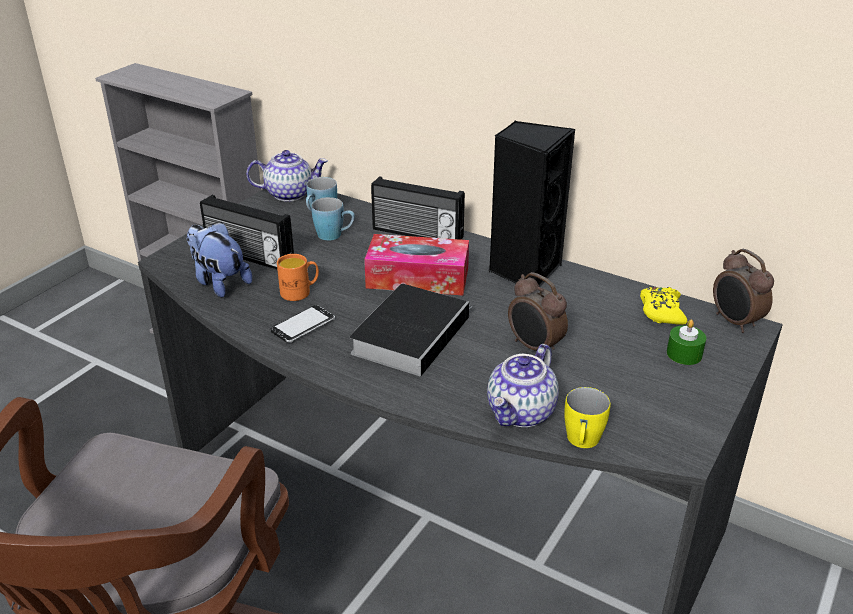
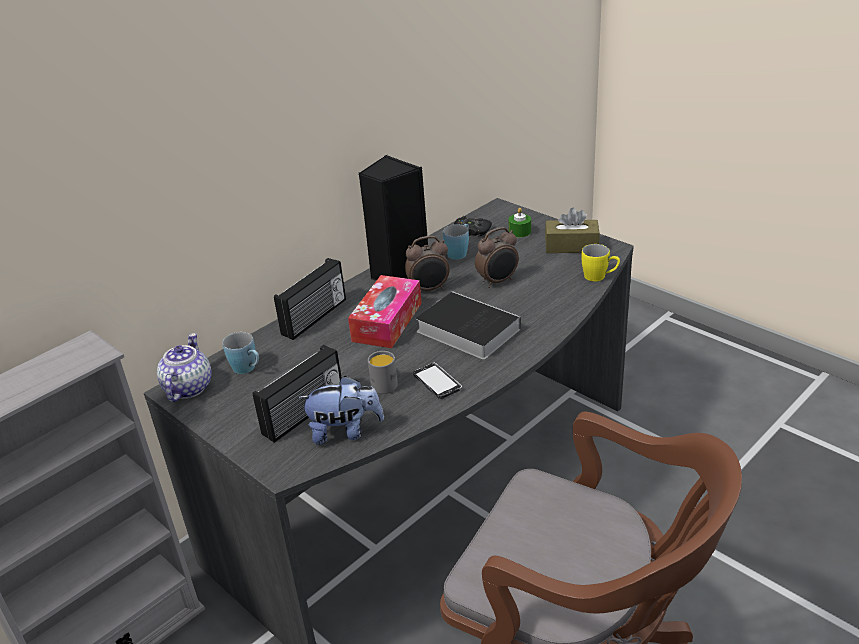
camera: 75 degrees left, 0 degrees up
(219, 282) = (345, 432): plush toy -> plush toy turned 150 degrees counterclockwise
(300, 292) = (383, 383): orange mug -> grey mug
(335, 235) = (293, 361): blue mug -> blue mug (459, 252)
(521, 413) = (568, 294): teapot -> none
(661, 311) = (471, 231): yellow game controller -> black game controller
(666, 408) = (571, 246): none -> brown tissue box
(734, 322) = (491, 210): alarm clock -> alarm clock (429, 289)

